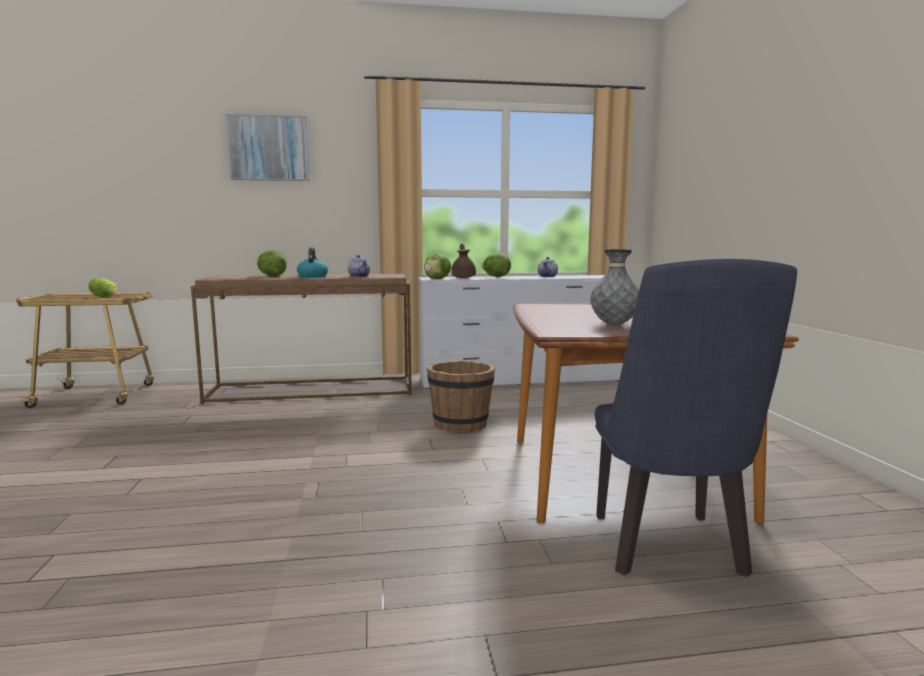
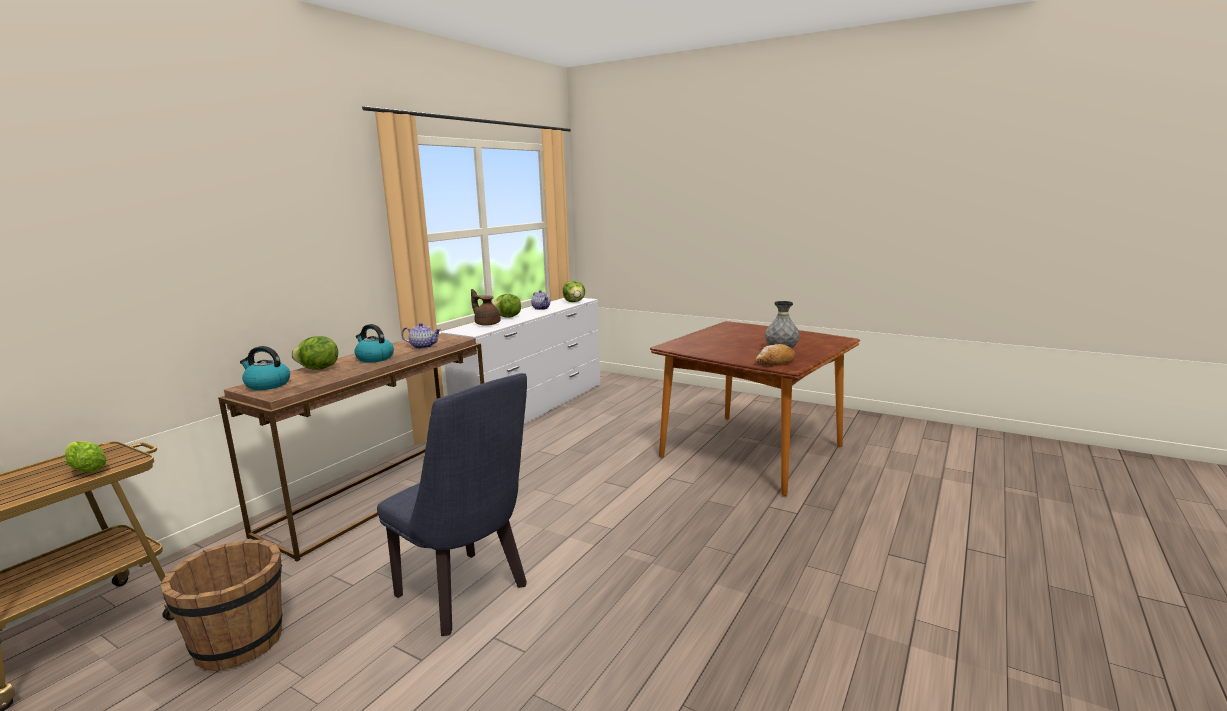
camera: 50 degrees left, 5 degrees up
(226, 276) = (267, 385): none -> kettle
(269, 148) = (249, 197): picture -> none
(437, 279) = (477, 331): lettuce -> lettuce (574, 302)
(460, 424) = (594, 461): brown bucket -> brown bucket (239, 642)
(560, 327) = (775, 362): none -> bread
(670, 551) = (847, 477): blue chair -> blue chair (468, 595)

